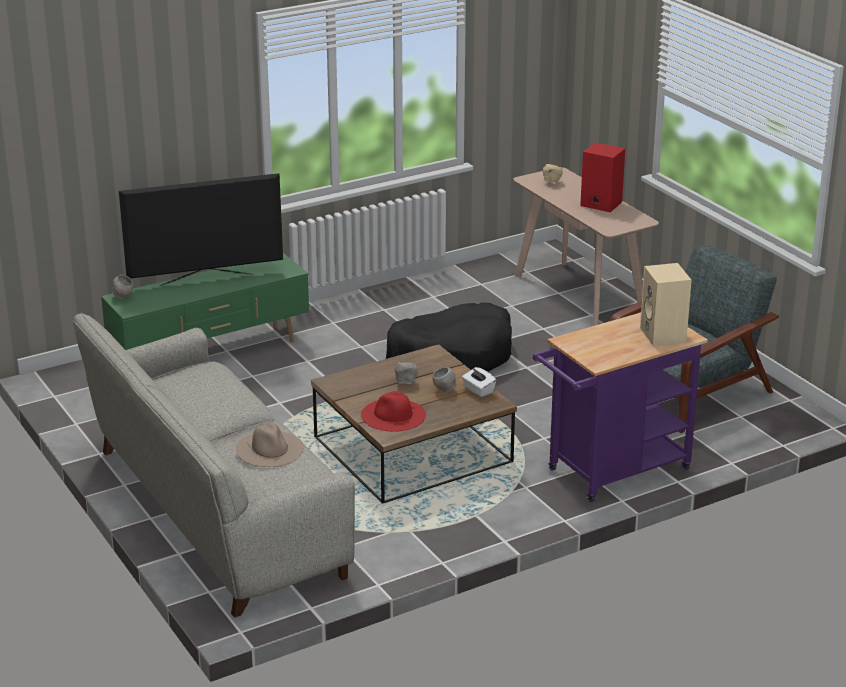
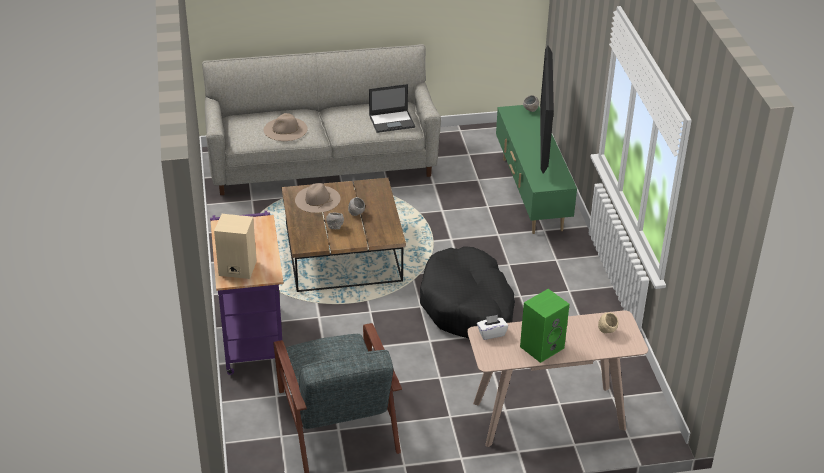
camera: 110 degrees right, 10 degrees up
(202, 376) = (392, 121): none -> laptop
(393, 415) = (317, 199): red hat -> beige hat
(478, 390) = (325, 242): white tissue box -> white tissue box (491, 333)
(600, 204) = (542, 346): red speaker -> green speaker

